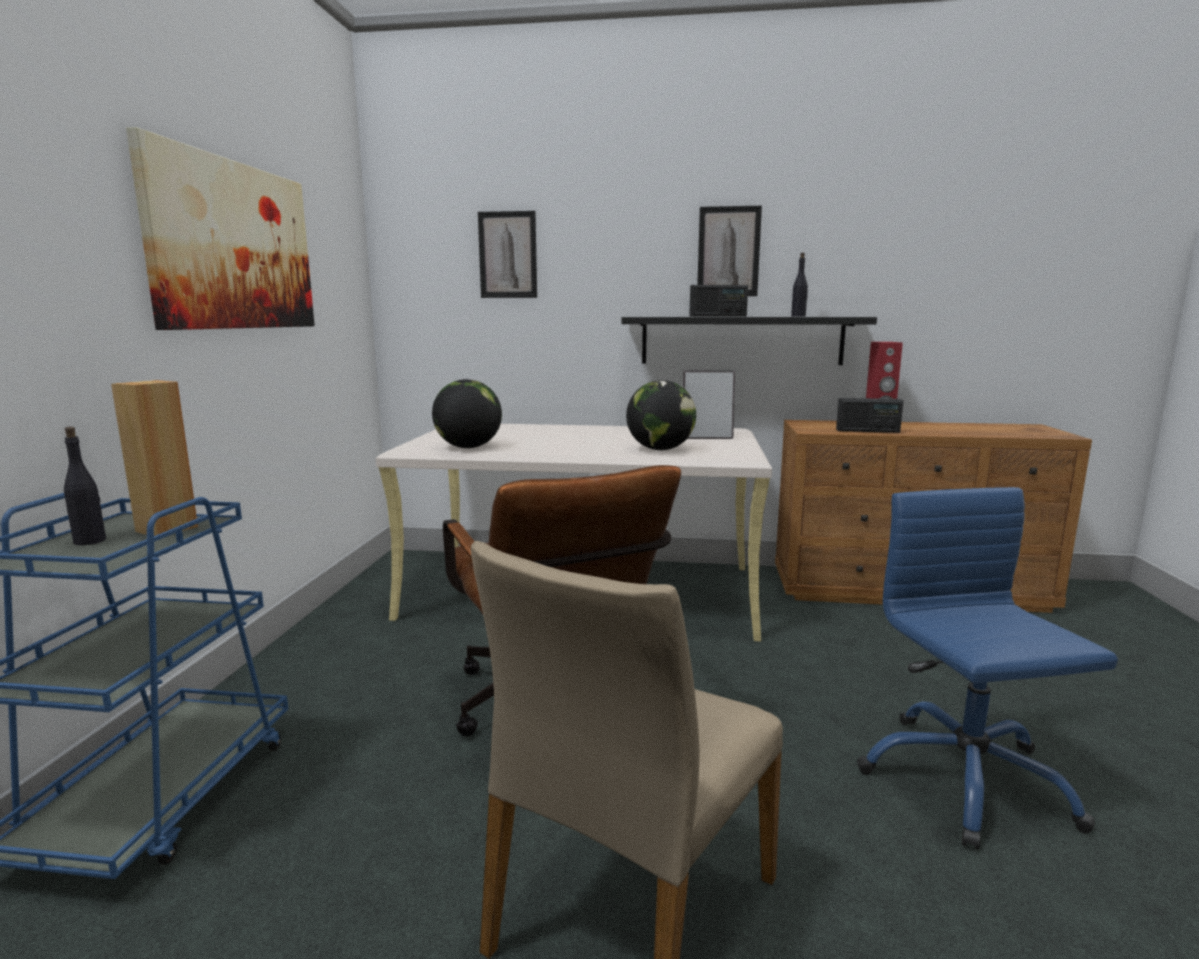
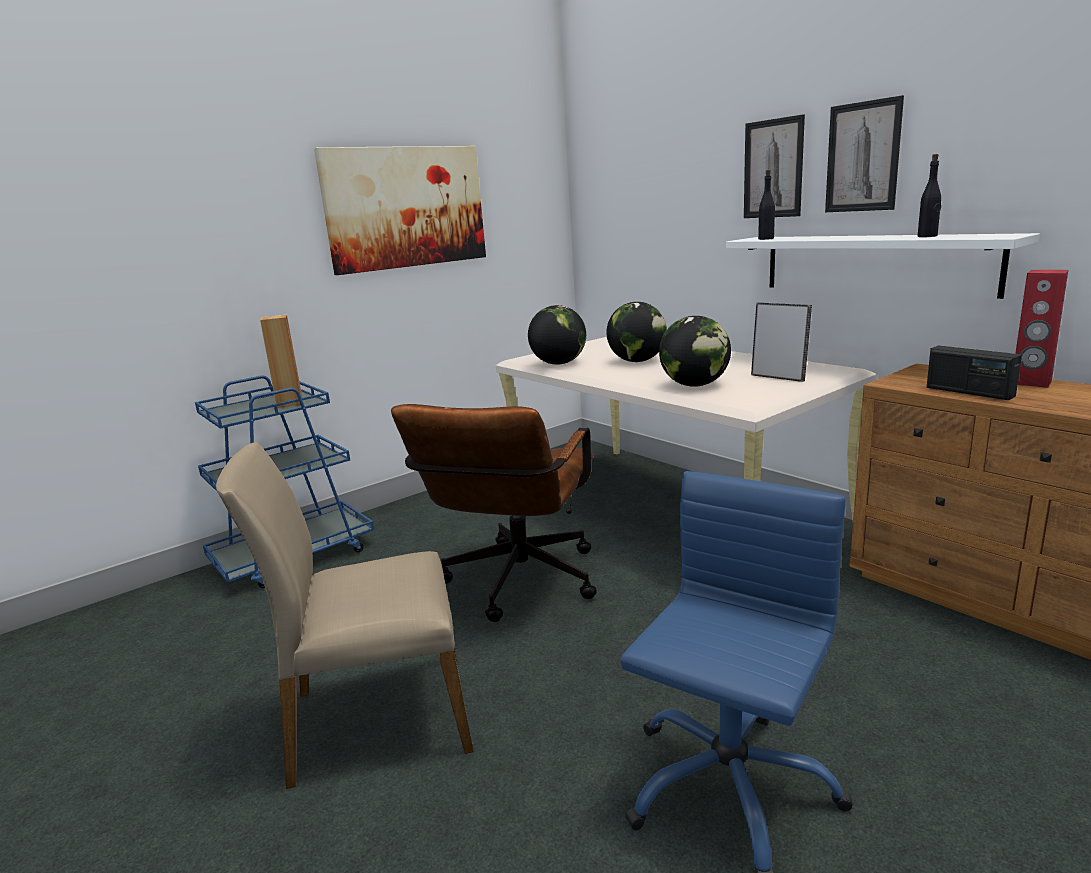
camera: 45 degrees right, 5 degrees up
(90, 541) = (255, 405): black bottle -> black bottle (766, 239)
(508, 255) = (659, 178): picture -> picture (773, 169)
(548, 438) = (637, 361): none -> globe
(717, 316) = (829, 238): radio -> none
(741, 340) = (874, 264): black shelf -> white shelf

